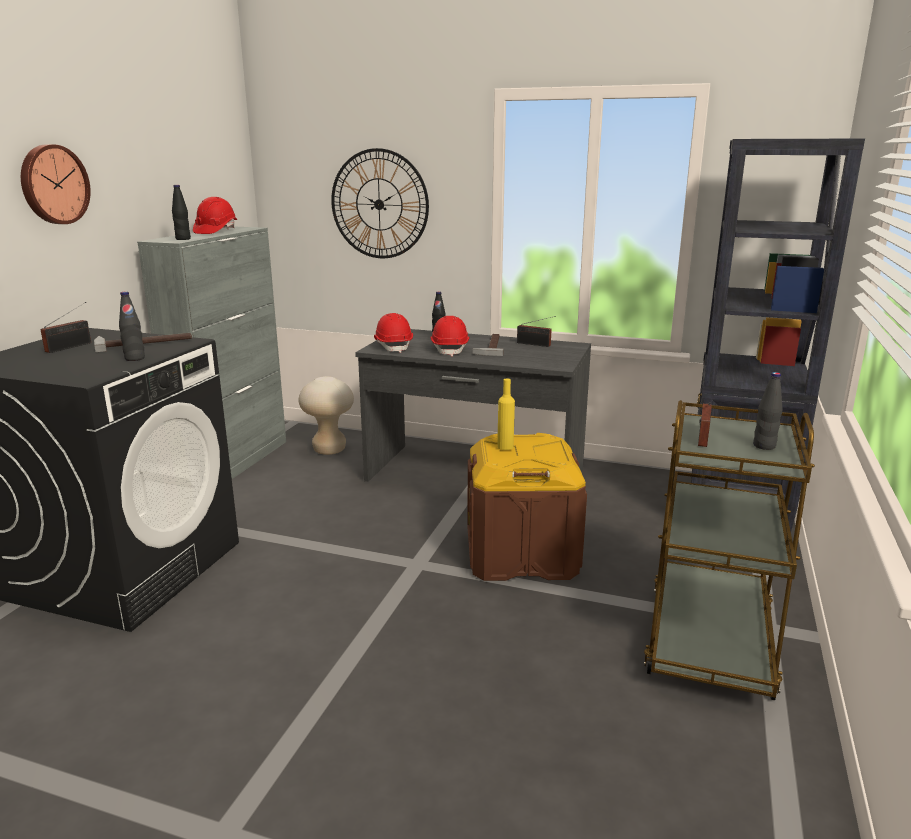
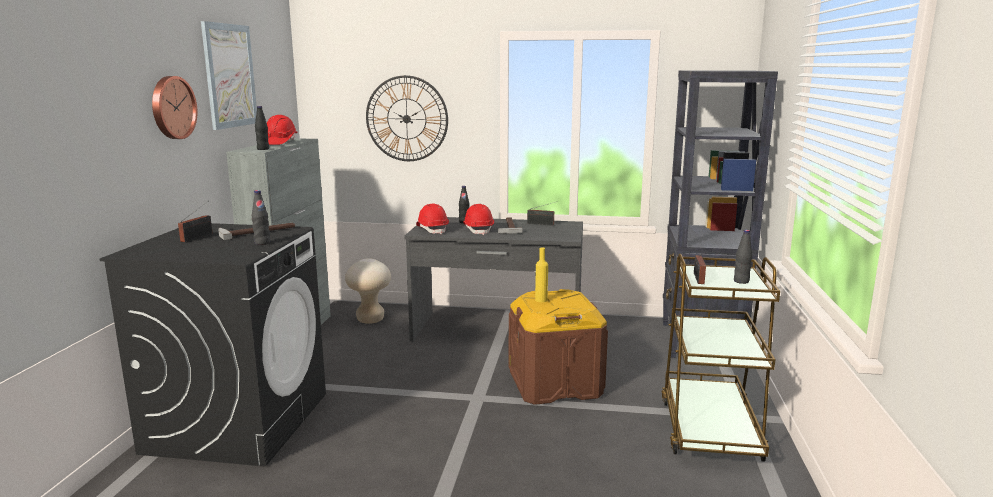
camera: 10 degrees left, 5 degrees down
(146, 146) = (229, 76): none -> picture

